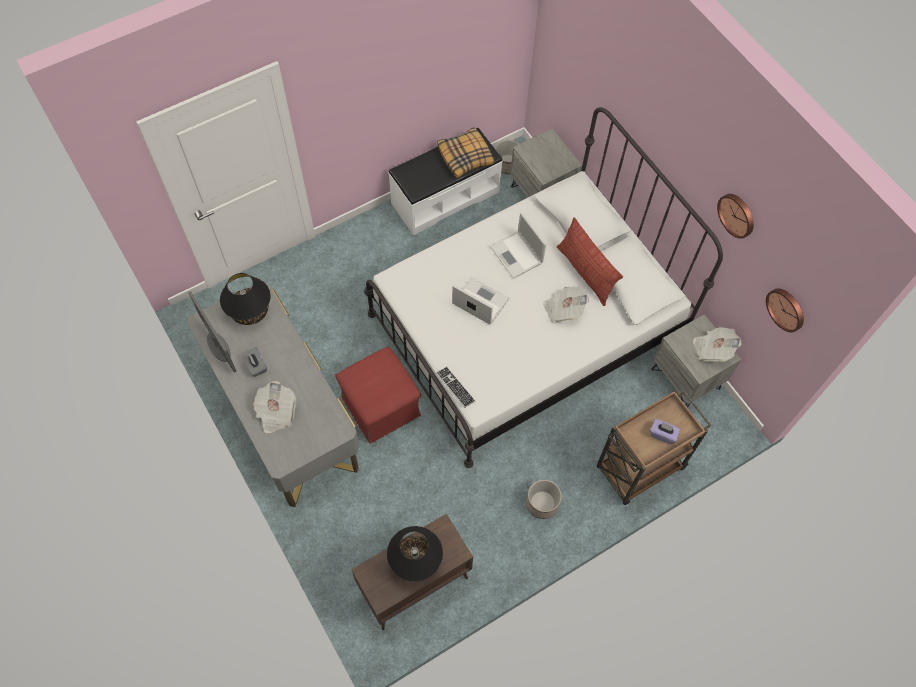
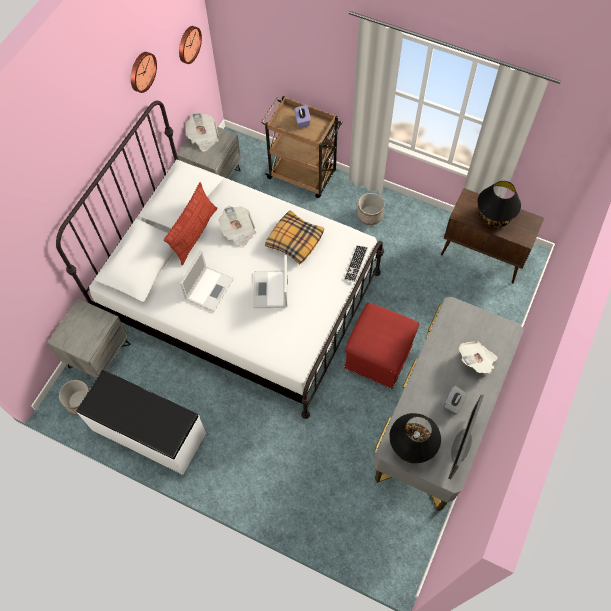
camera: 120 degrees left, 0 degrees up
(465, 156) = (118, 399): pillow -> pillow (294, 240)

